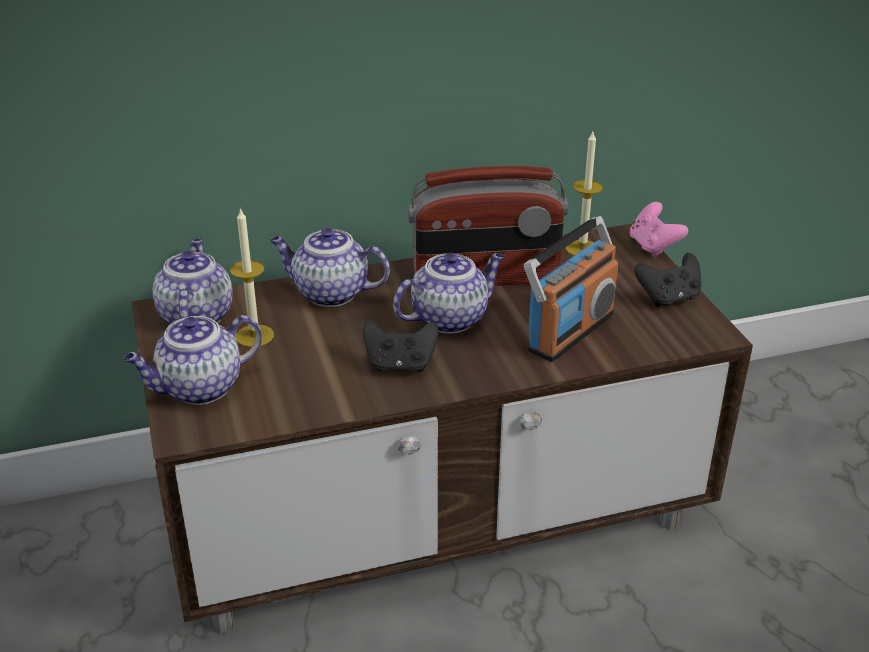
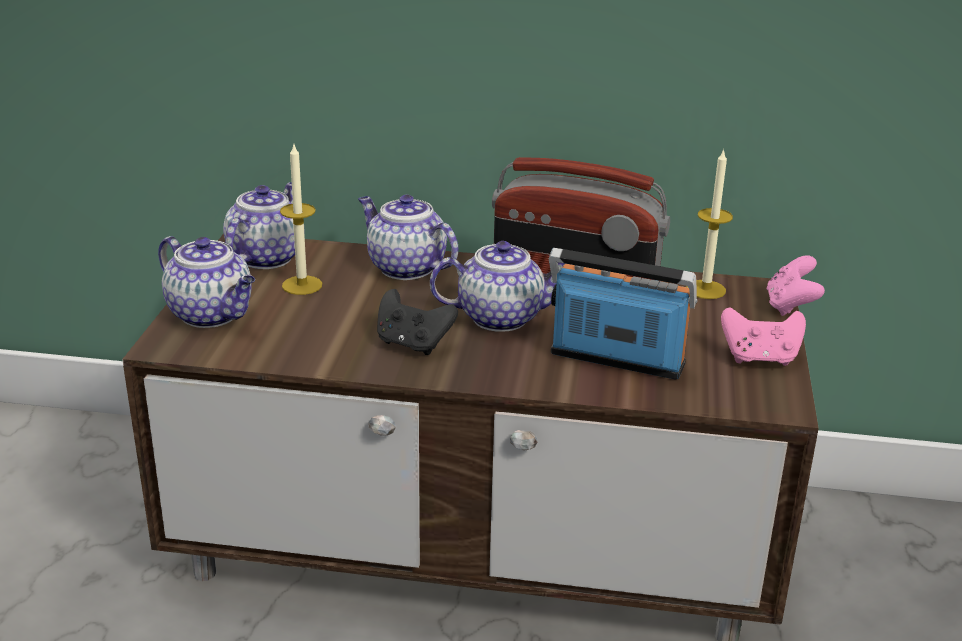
camera: 25 degrees right, 5 degrees down
(199, 389) = (212, 314): teapot -> teapot turned 135 degrees counterclockwise
(570, 331) = (616, 360): radio -> radio turned 135 degrees counterclockwise
(668, 298) = (760, 358): black game controller -> pink game controller

